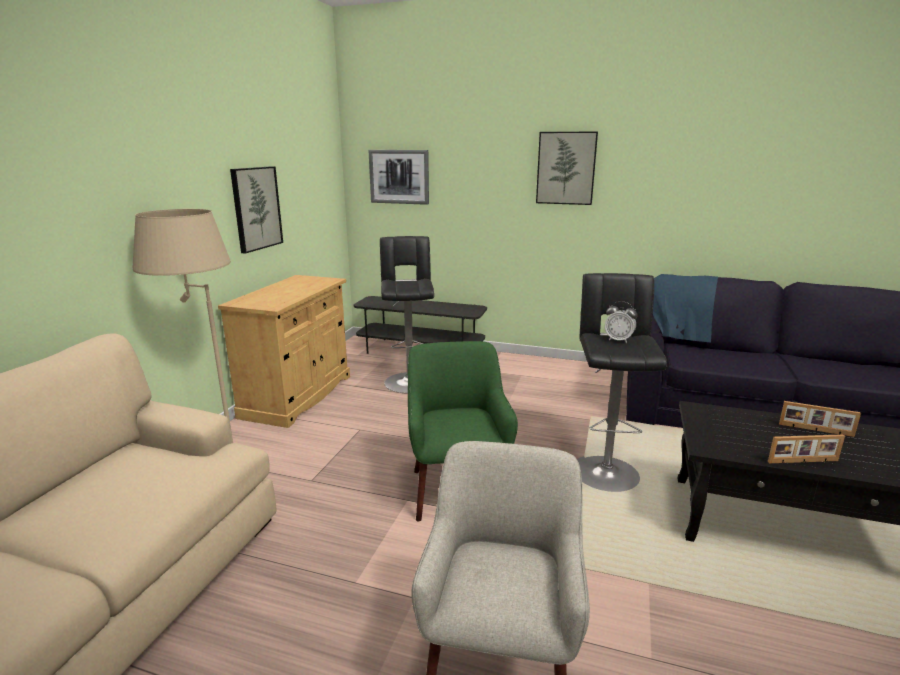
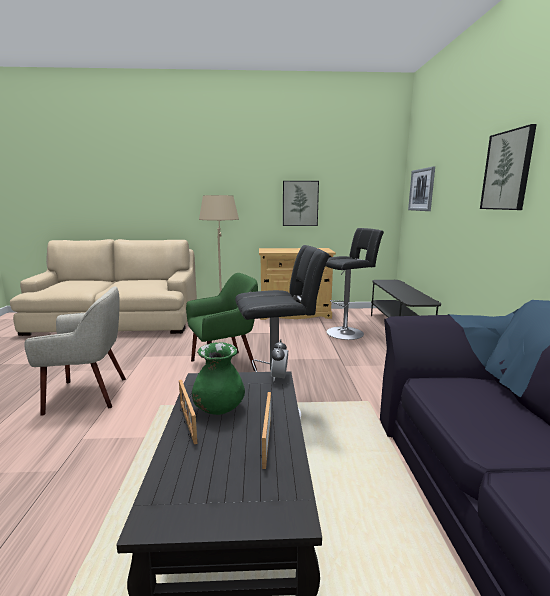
camera: 70 degrees right, 5 degrees down
(618, 340) = (278, 298): alarm clock -> alarm clock (279, 377)
(771, 444) = (219, 409): none -> green vase

